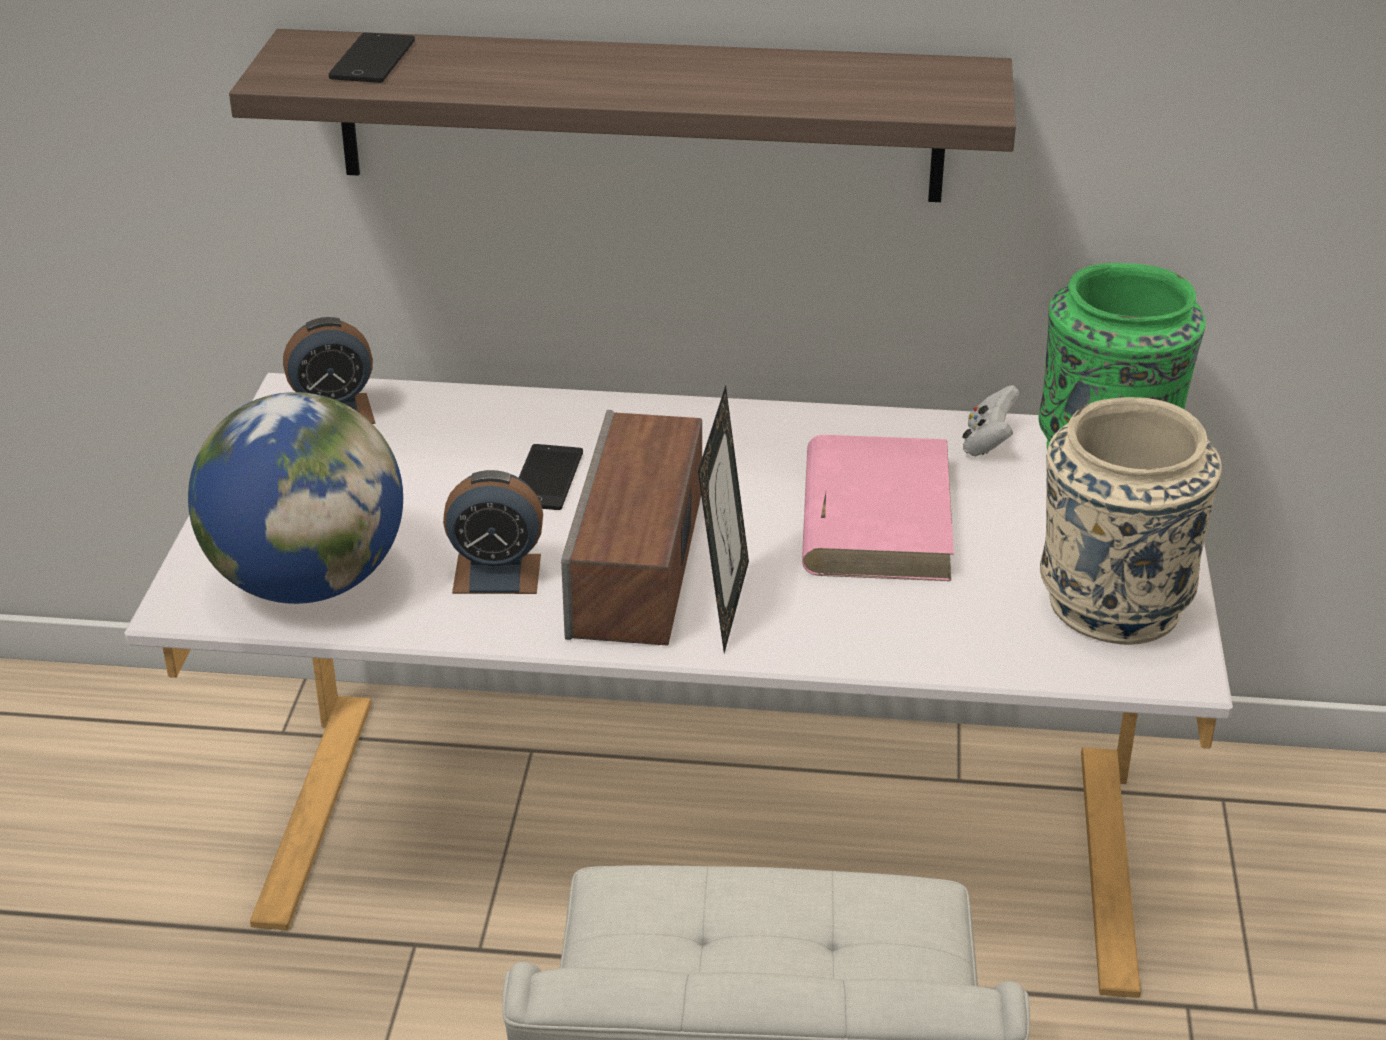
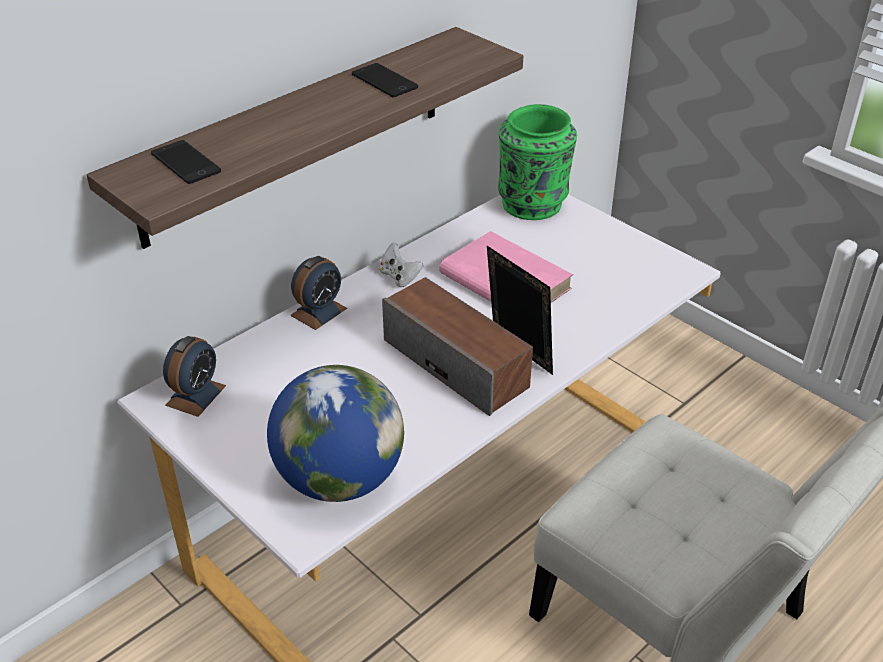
camera: 50 degrees left, 5 degrees up
(497, 574) = (411, 411): alarm clock -> alarm clock (318, 312)
(546, 478) = (353, 355): phone -> phone (384, 81)
(988, 443) = (488, 225): white game controller -> white game controller (399, 277)
(1112, 607) = (633, 261): beige vase -> none

